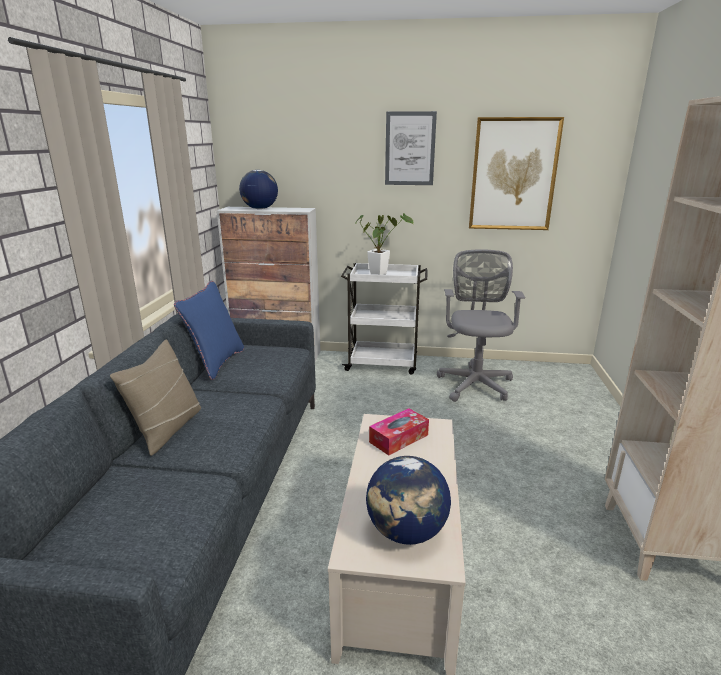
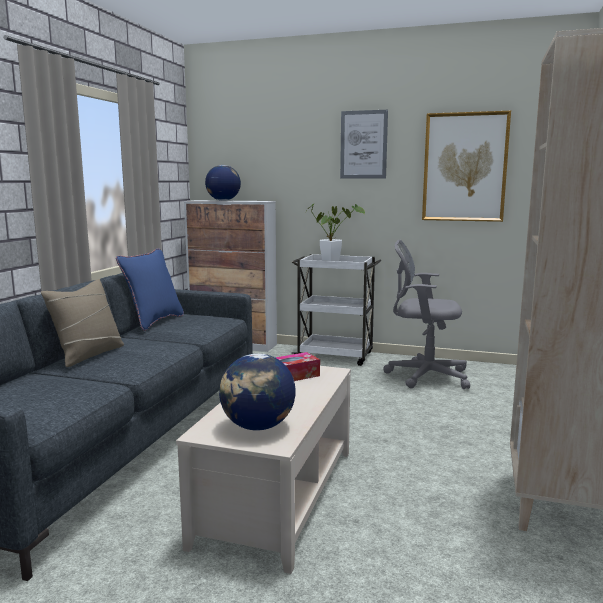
camera: 10 degrees right, 10 degrees down
(475, 383) = (424, 376): grey office chair -> grey office chair turned 90 degrees counterclockwise

